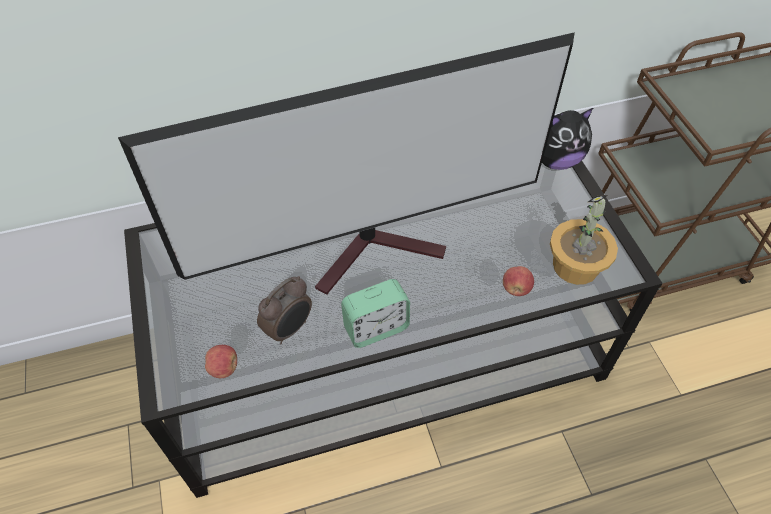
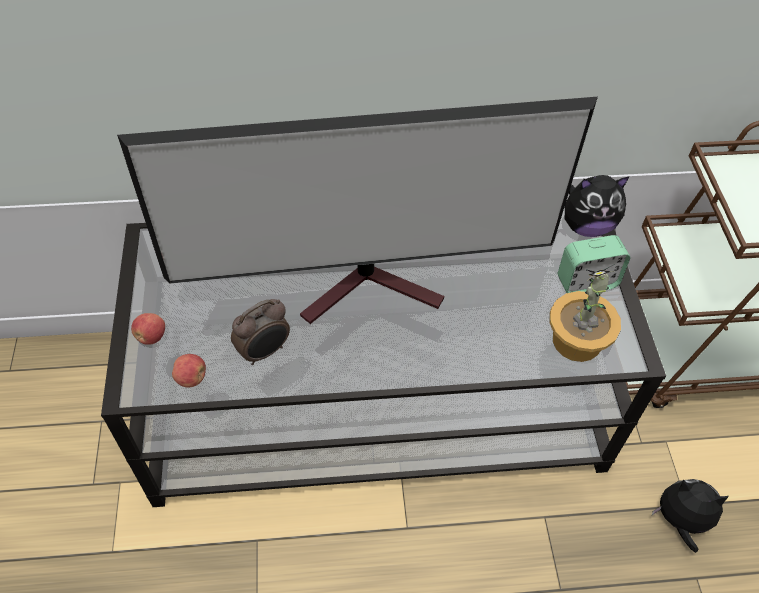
camera: 10 degrees right, 0 degrees up
(376, 328) = (351, 367): alarm clock -> alarm clock (586, 282)
(516, 289) = (506, 353): apple -> apple (151, 337)
(678, 410) = (679, 521): none -> plush toy

